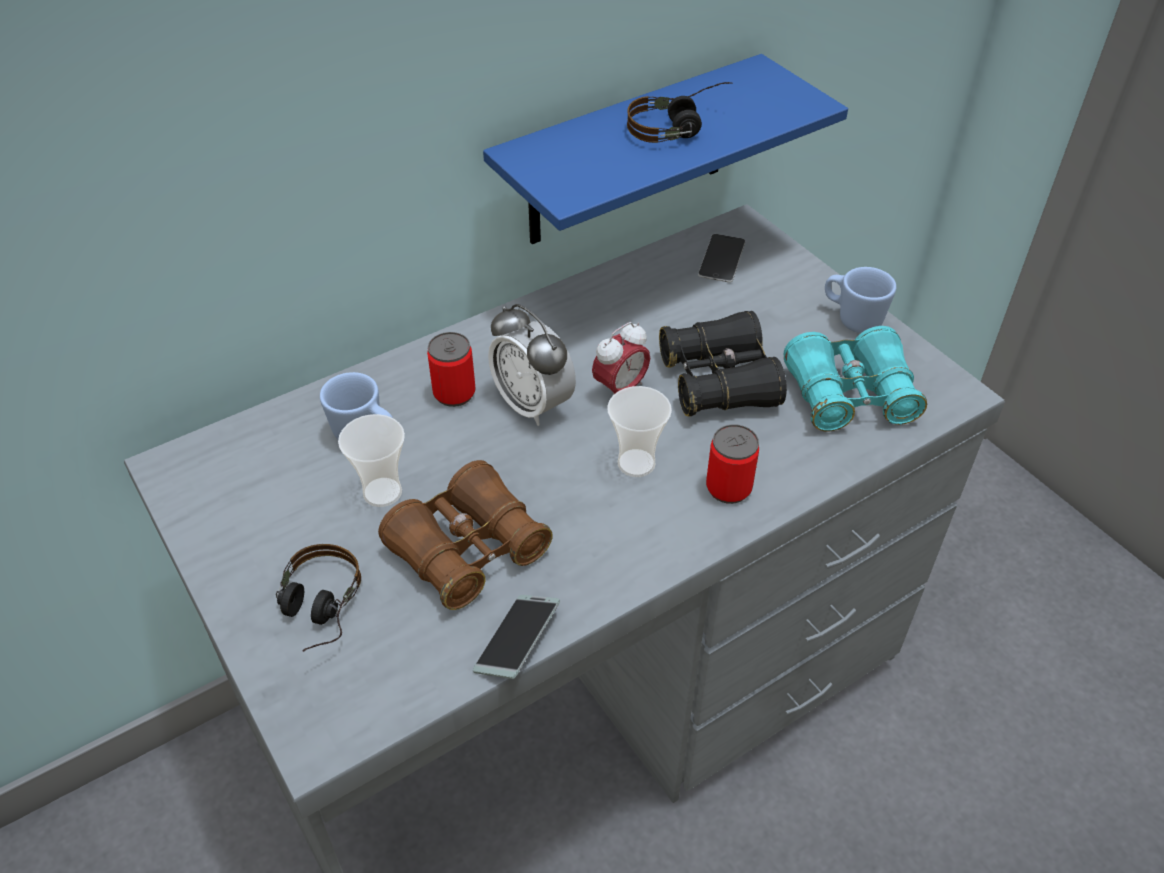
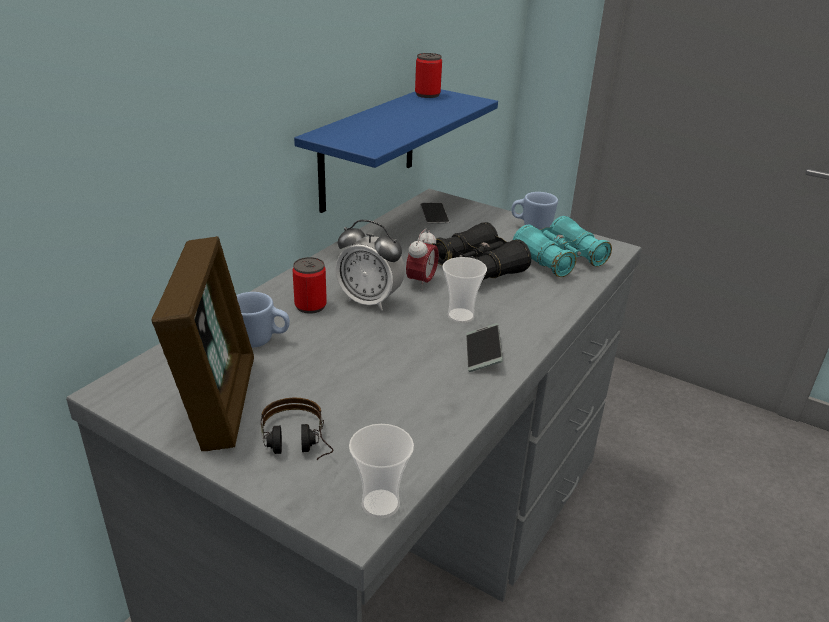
camera: 25 degrees left, 15 degrees down
(270, 517) = (218, 402): none -> picture frame
(382, 492) = (297, 368): cup -> cup (380, 504)
(468, 550) = (384, 384): brown binoculars -> none
(517, 642) = (457, 425): phone -> phone (483, 353)
(680, 127) = (411, 115): headphones -> none
(728, 488) = (526, 315): can -> can (427, 95)

